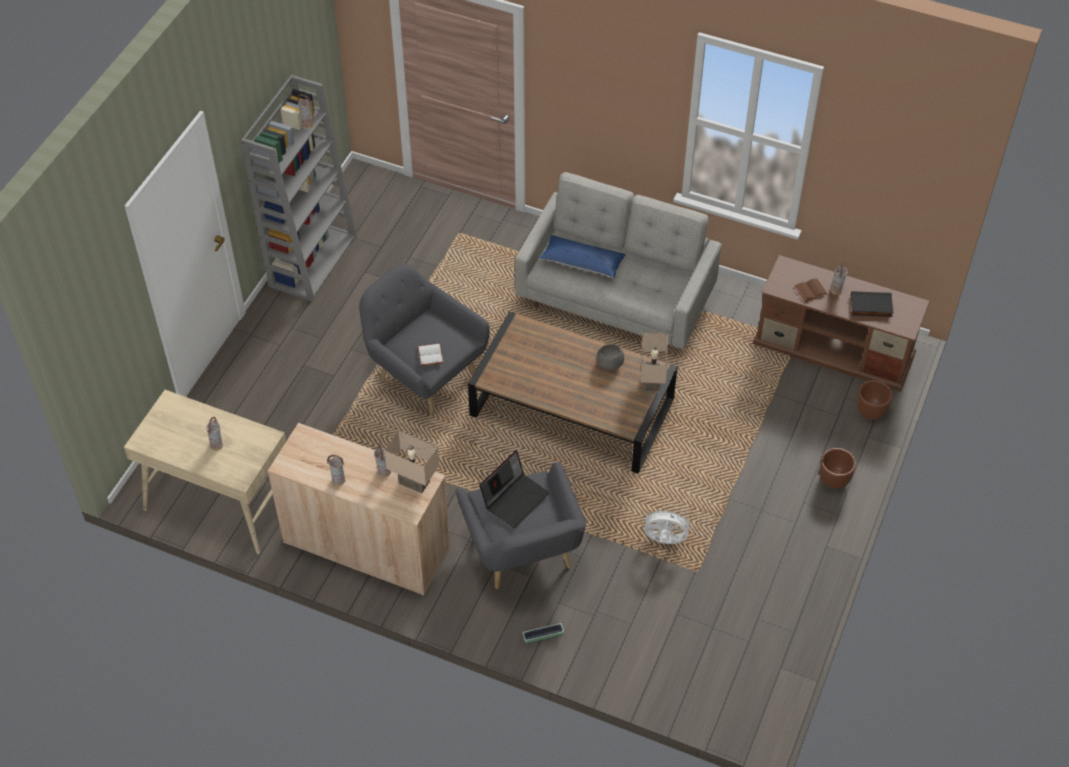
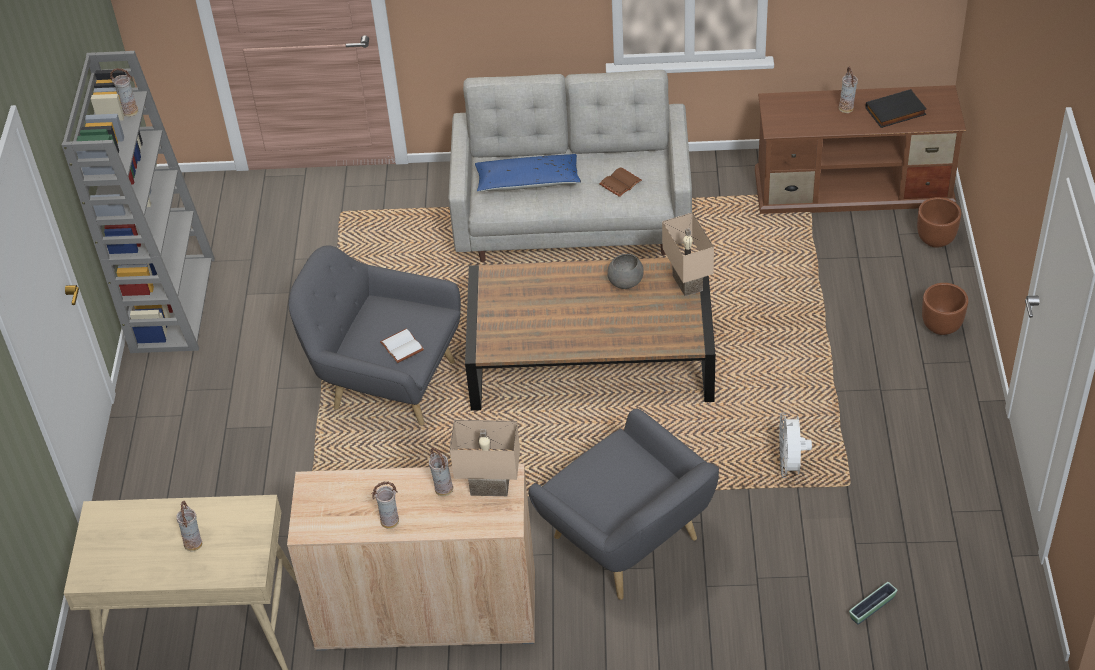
camera: 20 degrees left, 5 degrees down
(515, 498) = (604, 472): laptop -> none
(543, 636) = (711, 633): planter -> planter (872, 608)
(664, 541) = (790, 466): white fan -> white fan turned 75 degrees counterclockwise
(810, 291) = (818, 119): brown book -> brown book (620, 184)

